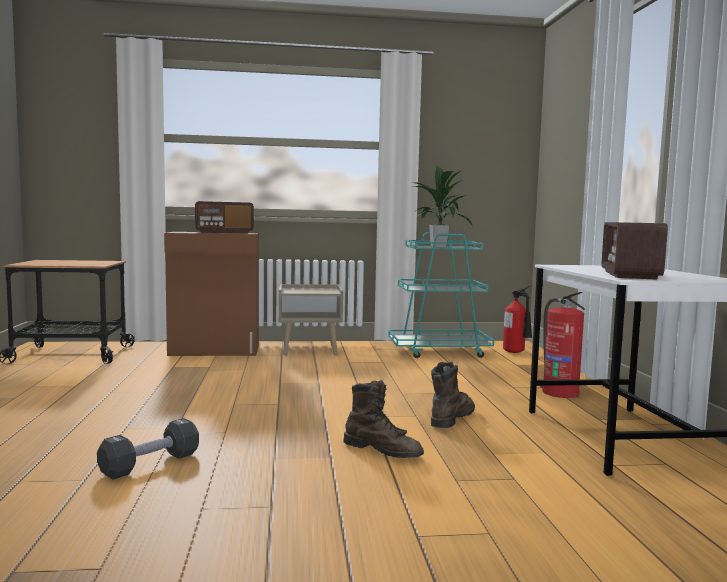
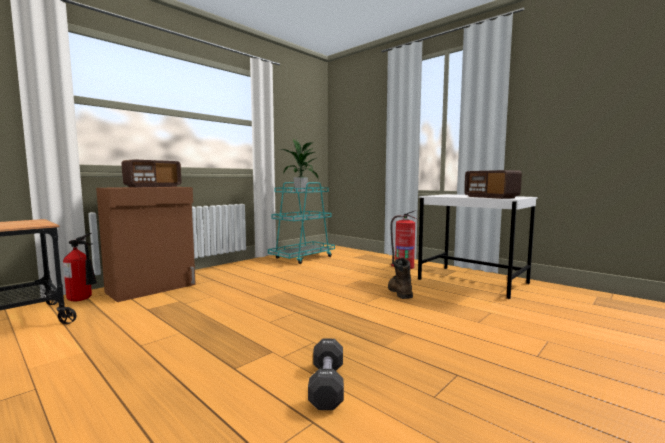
camera: 40 degrees left, 0 degrees up
(310, 350) = (225, 272): beige nightstand -> none
(383, 450) = (417, 319): brown boot -> none
(517, 352) = (339, 251): fire extinguisher -> fire extinguisher (83, 300)

